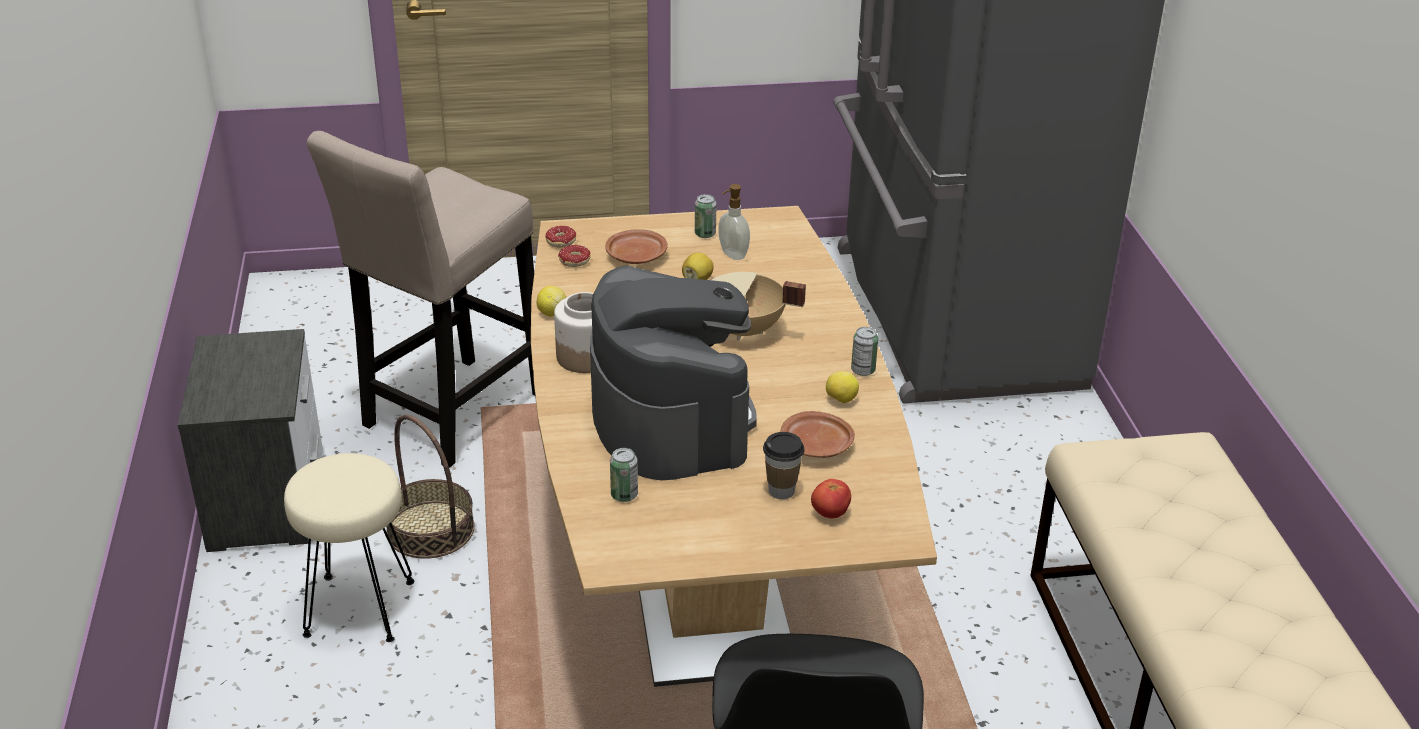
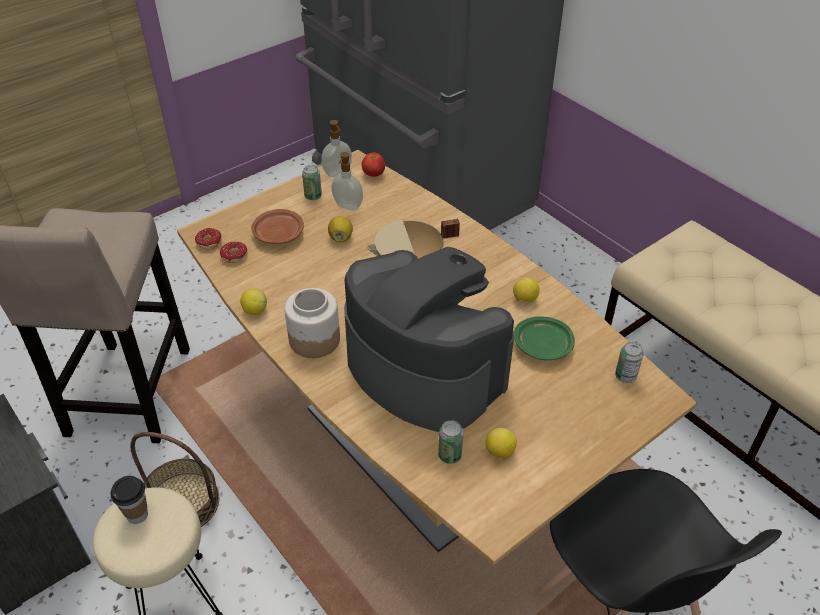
camera: 30 degrees left, 10 degrees up
(676, 512) = (499, 452): none -> lemon
(752, 221) = (338, 173): none -> soap dispenser
(781, 491) = (554, 396): cup -> cup (137, 515)
(817, 446) = (543, 346): brown plate -> green plate
(830, 513) = (601, 400): tomato -> tomato (373, 174)
(863, 370) = (517, 268): can -> can (625, 376)

